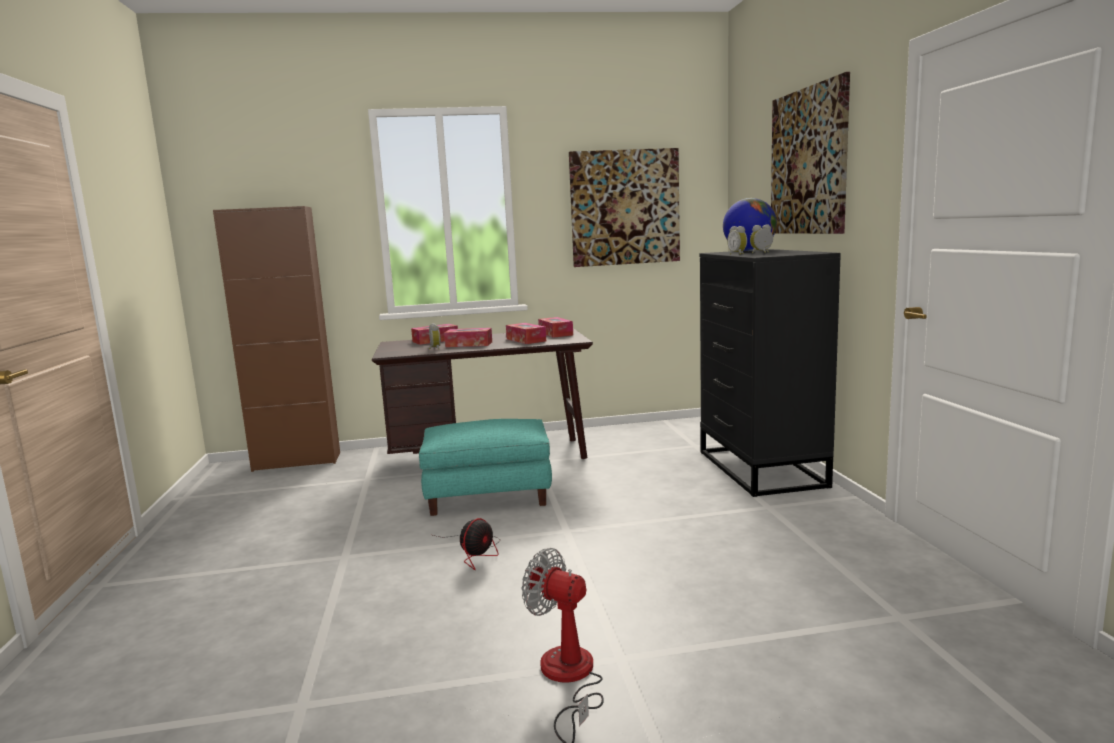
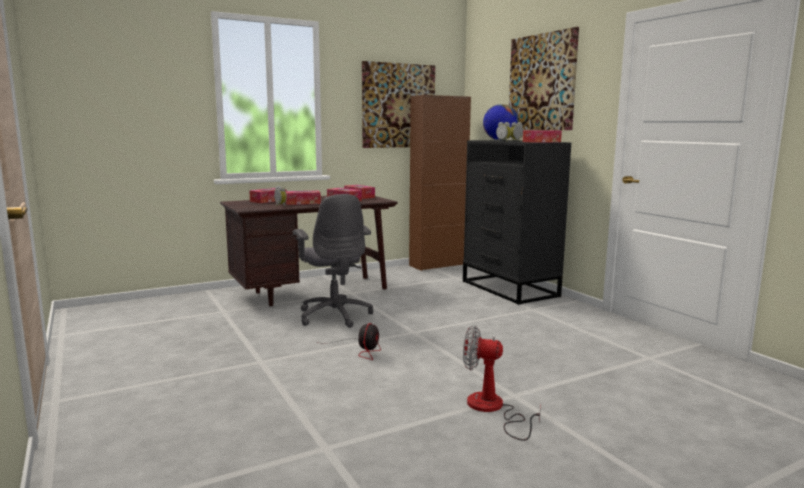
camera: 20 degrees left, 0 degrees up
(297, 461) = (144, 303): brown cabinet -> brown cabinet (437, 265)
(487, 495) = (334, 315): turquoise ottoman -> grey office chair
(790, 254) = (541, 142): none -> tissue box

